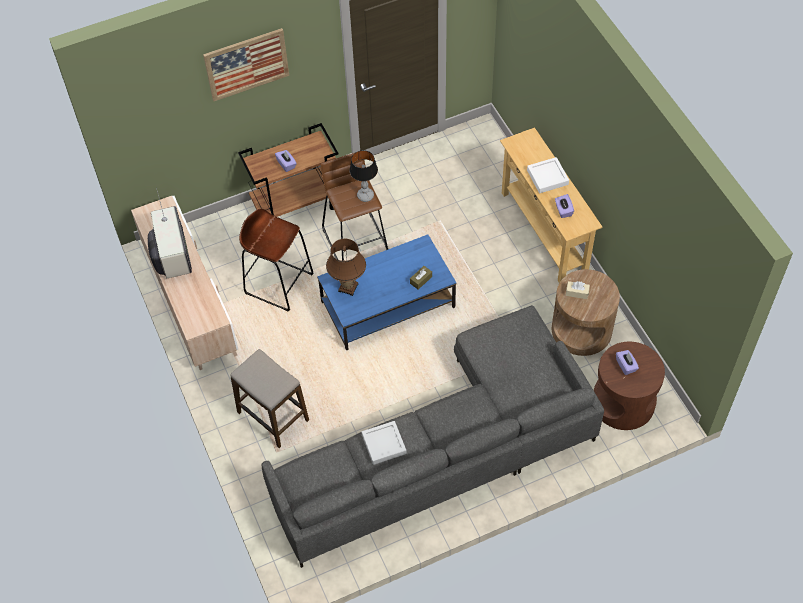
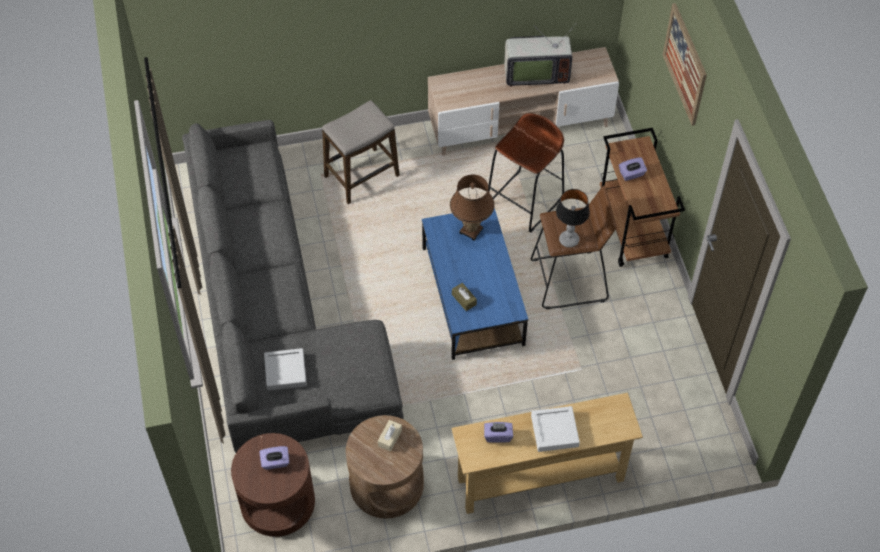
camera: 100 degrees right, 0 degrees up
(384, 444) = (264, 225): grey tray -> grey tray (285, 371)

